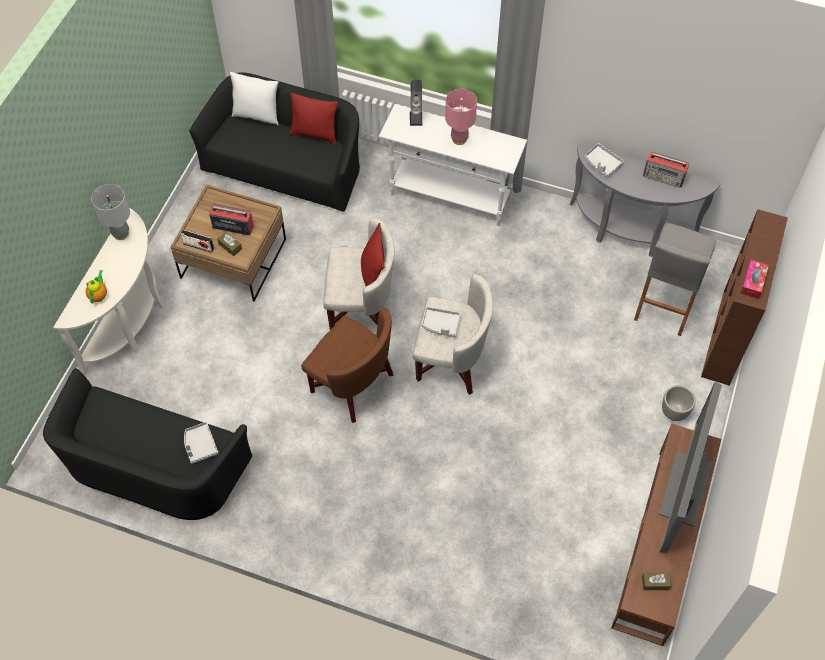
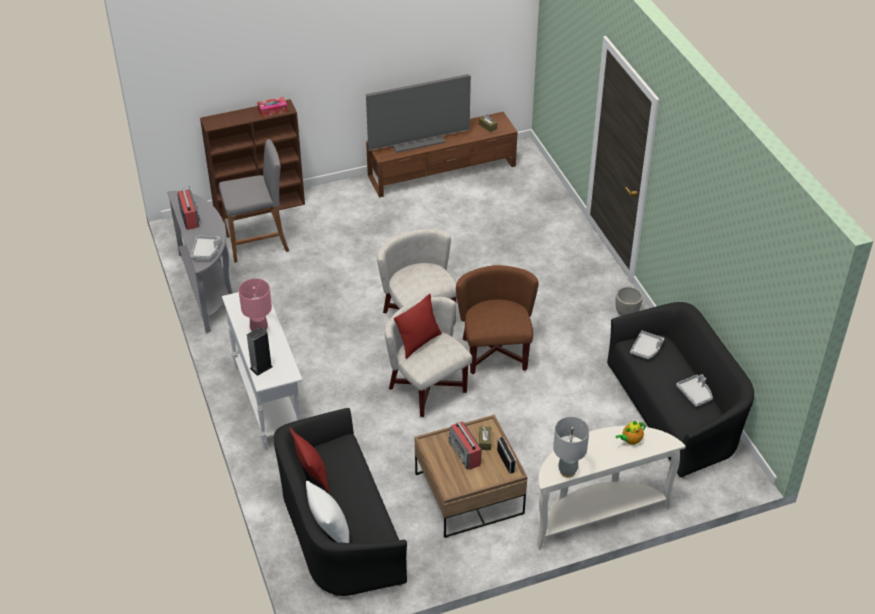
camera: 130 degrees left, 15 degrees down
(440, 325) = (423, 283): grey tray -> grey tray (695, 394)
(674, 412) = (345, 203): grey planter -> grey planter (626, 313)

